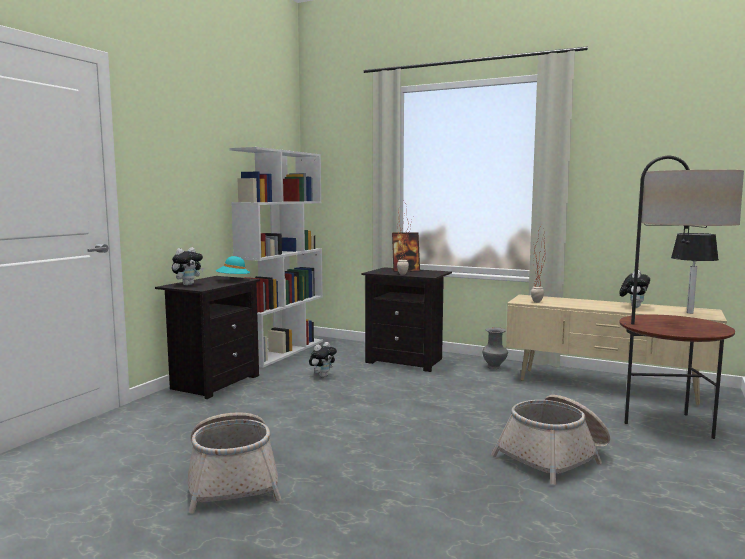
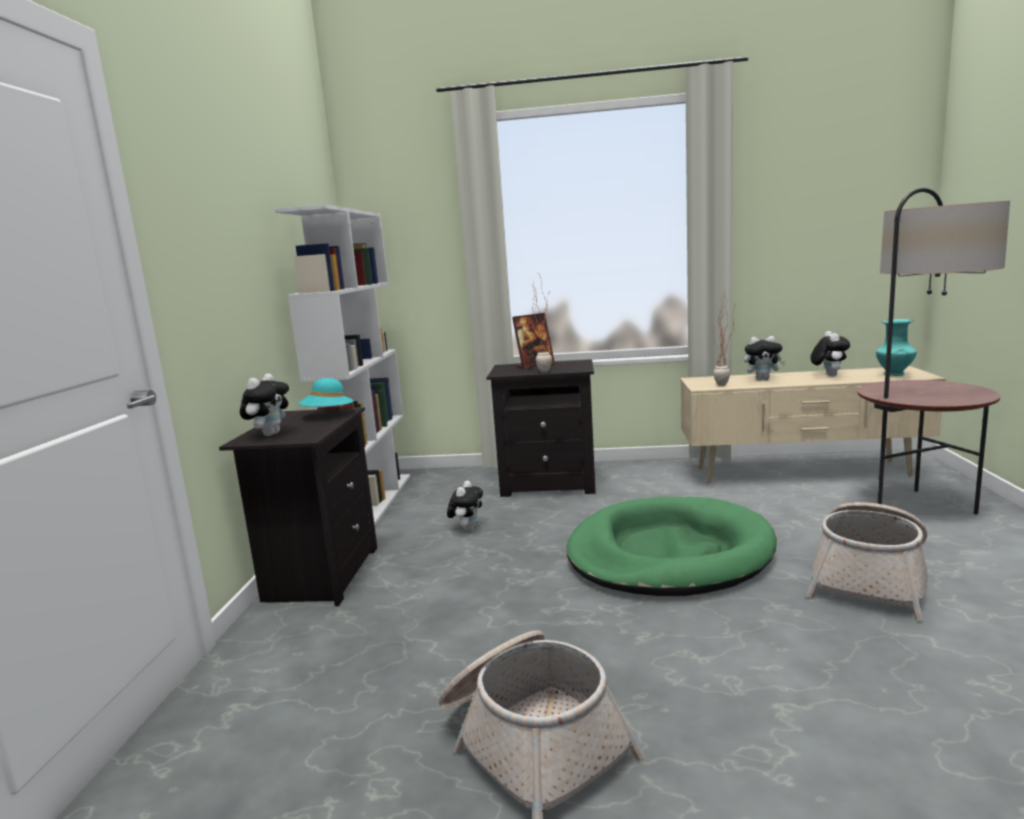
camera: 20 degrees left, 5 degrees up
(432, 414) = (668, 554): none -> green dog bed
(494, 367) = (659, 472): grey vase -> none
(576, 302) = (763, 379): none -> plush toy
(690, 313) = (894, 374): table lamp -> turquoise vase

